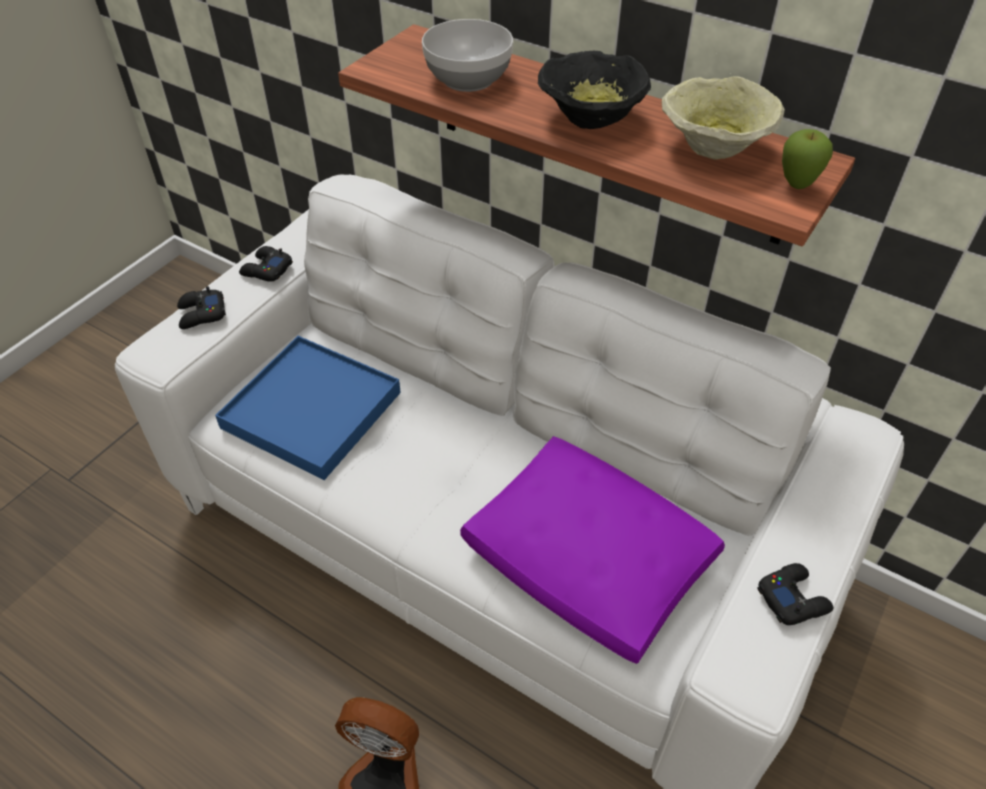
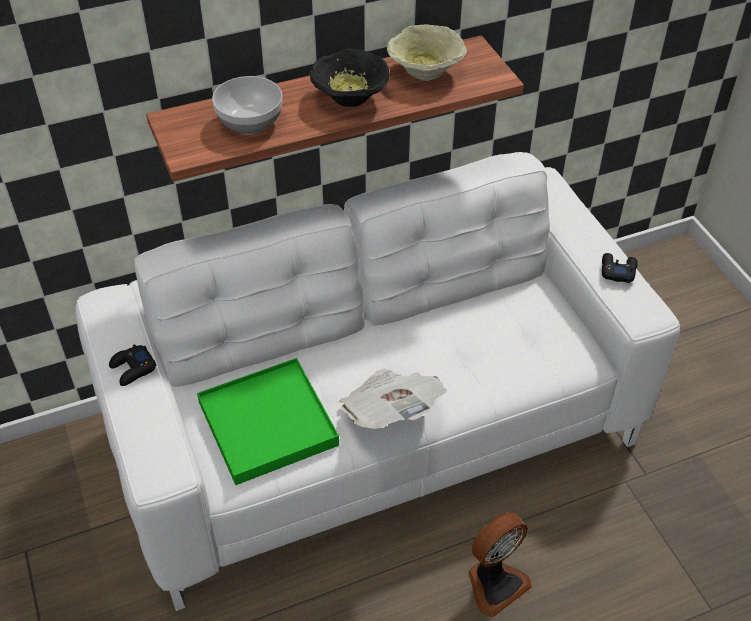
camera: 55 degrees left, 0 degrees up
(201, 314) = (144, 428): black game controller -> none
(312, 410) = (268, 423): blue tray -> green tray
(403, 501) = (391, 412): none -> newspaper
(590, 561) = (507, 348): purple pillow -> none
(797, 186) = (486, 66): apple -> none

